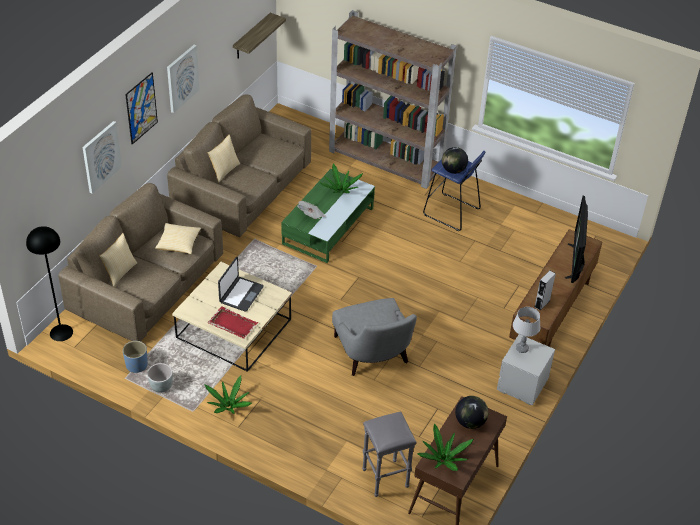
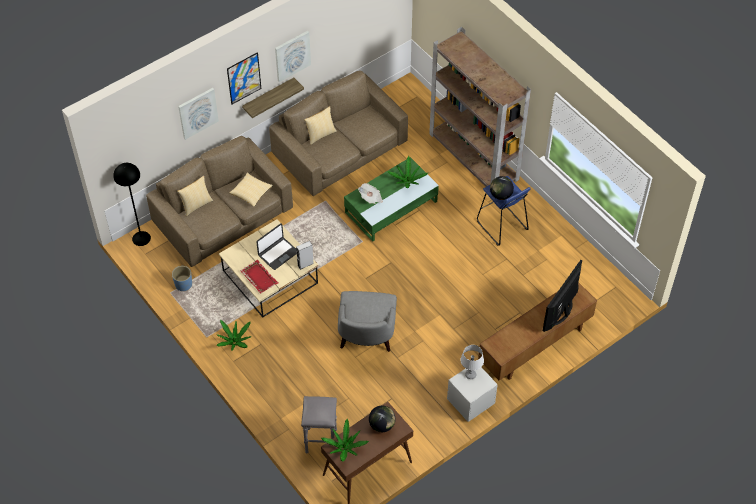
camera: 25 degrees right, 10 degrees up
(161, 386) = (193, 308): grey planter -> none
(251, 37) = (379, 22): shelf -> shelf (268, 97)
(542, 303) = (509, 341): grey speaker -> grey speaker (305, 264)

